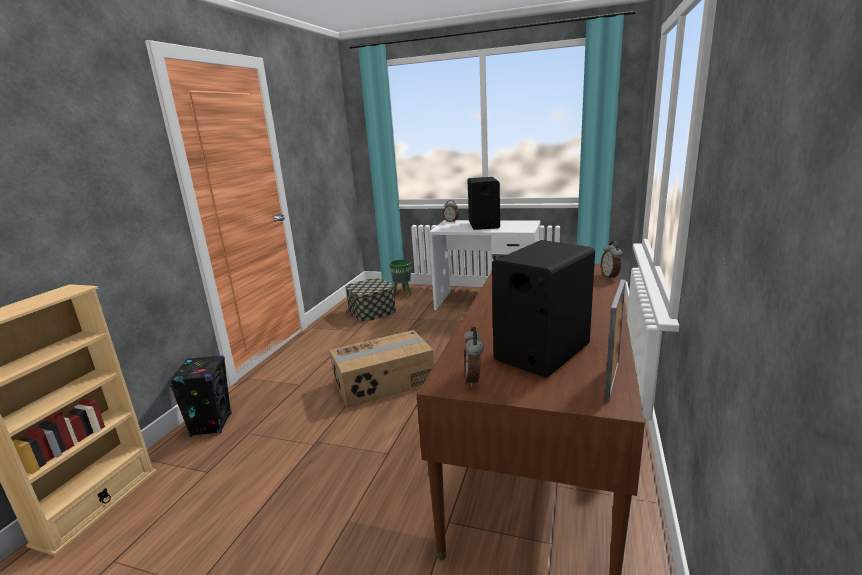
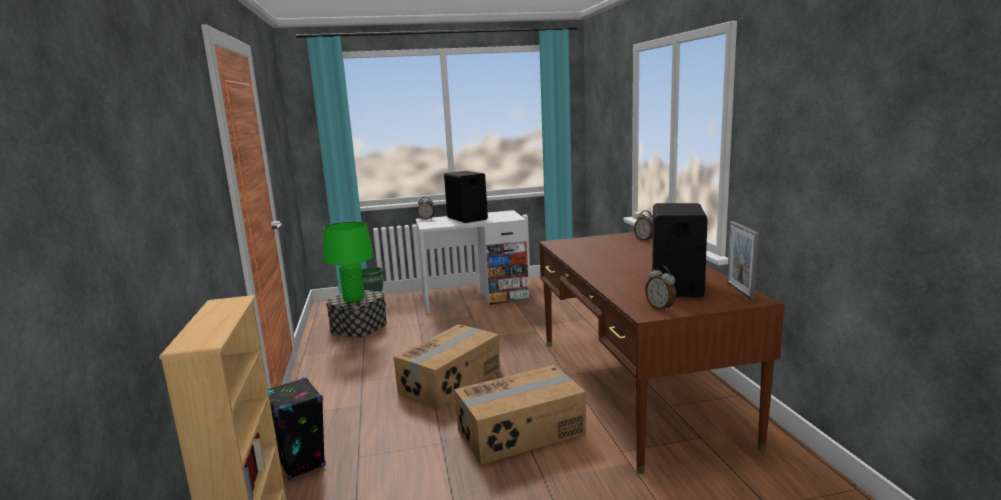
camera: 30 degrees left, 5 degrees down
(366, 287) = (353, 299): none -> green table lamp
(383, 458) = (521, 432): none -> cardboard box

